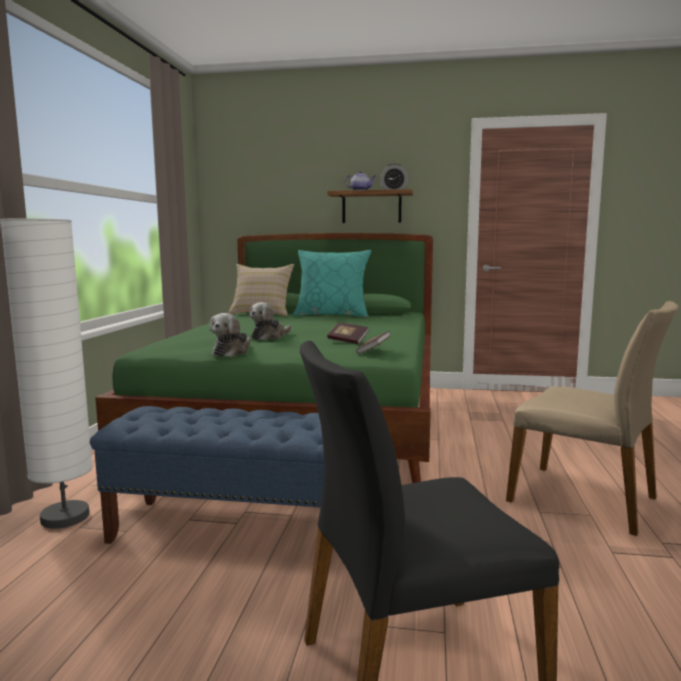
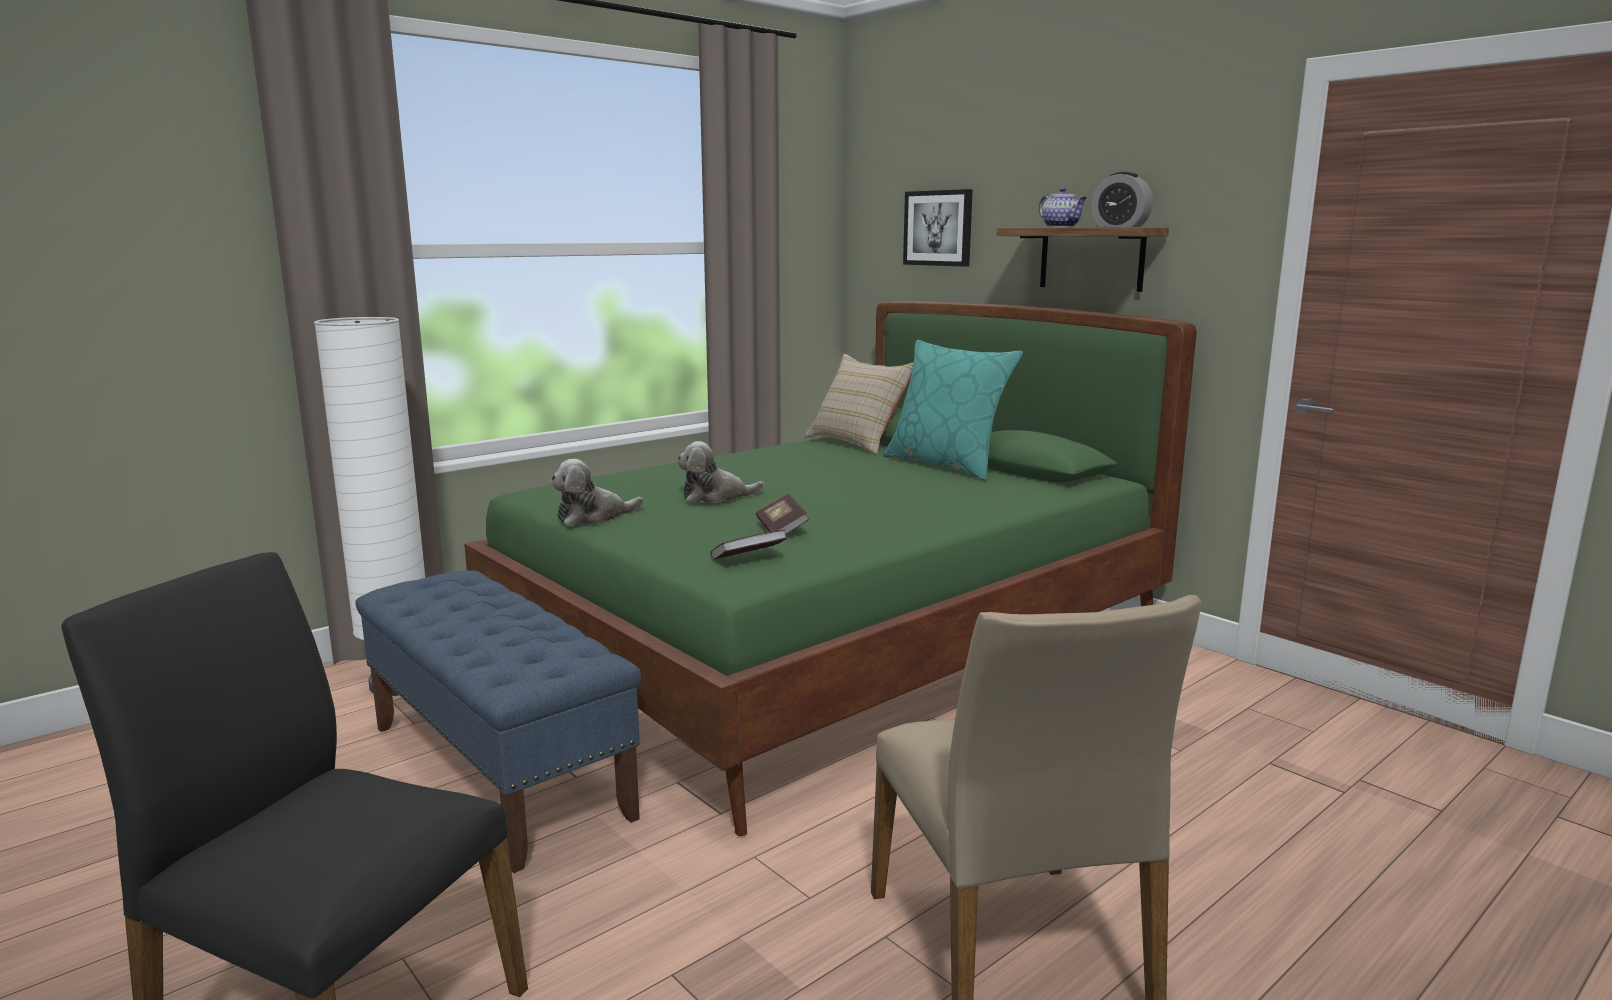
camera: 40 degrees right, 5 degrees up
(272, 194) = (938, 228): none -> picture

